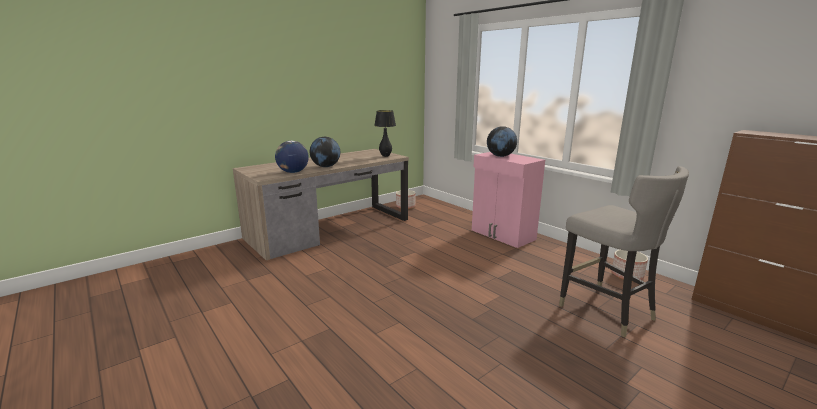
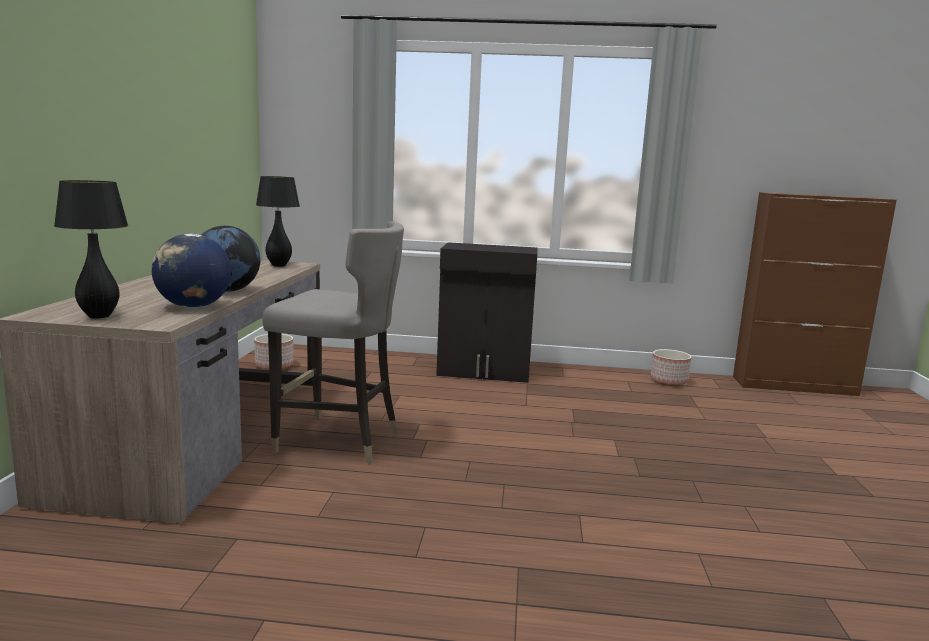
camera: 45 degrees left, 5 degrees down
(257, 171) = (99, 316): none -> black table lamp
(500, 156) = (479, 247): globe -> none
(502, 235) = (484, 372): pink cabinet -> black cabinet
(607, 311) = (717, 419): grey stool -> grey stool (339, 441)

